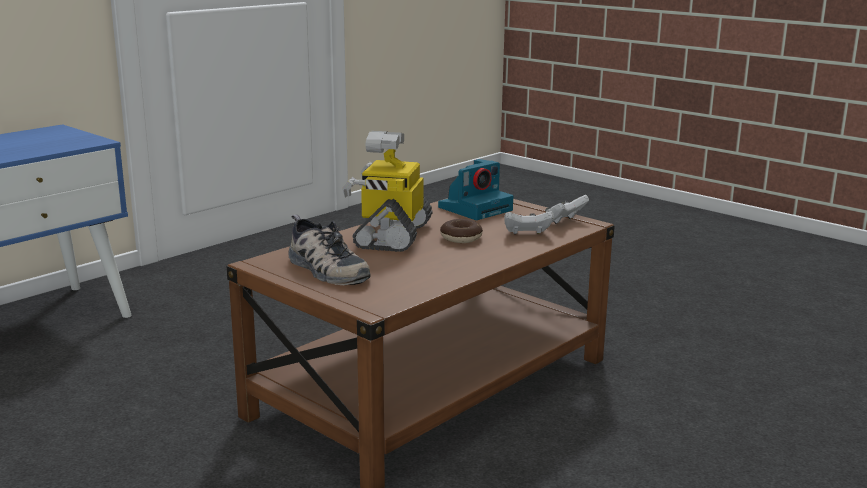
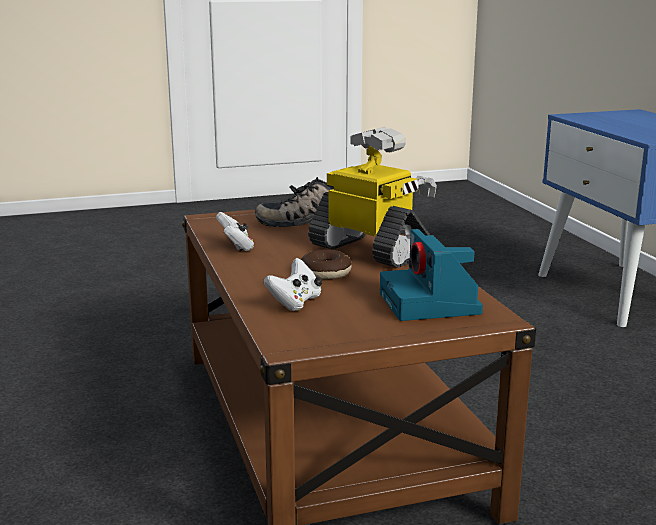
camera: 120 degrees right, 0 degrees up
(564, 221) = (312, 334): white game controller -> white game controller (236, 247)

